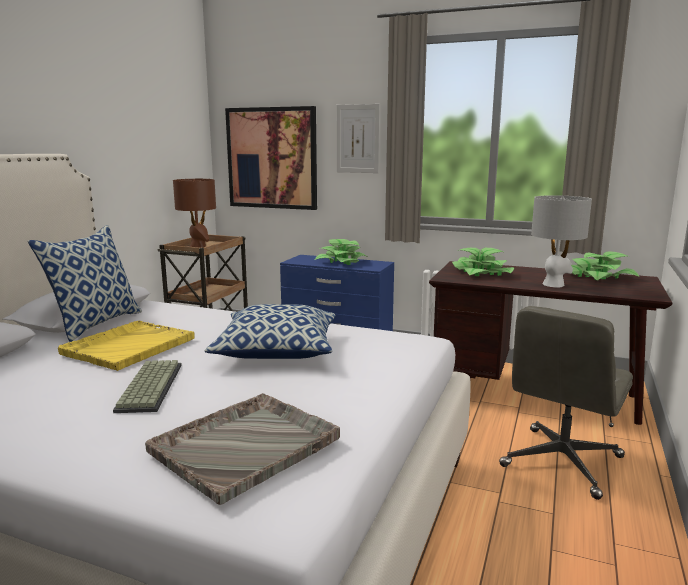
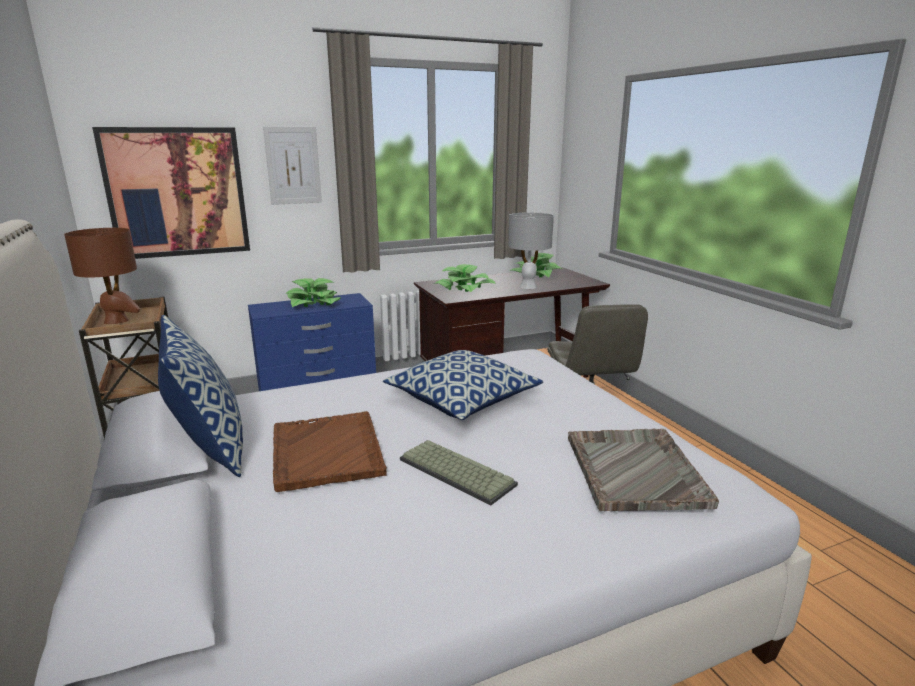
camera: 45 degrees left, 5 degrees up
(128, 346) = (326, 452): yellow tray -> brown tray

